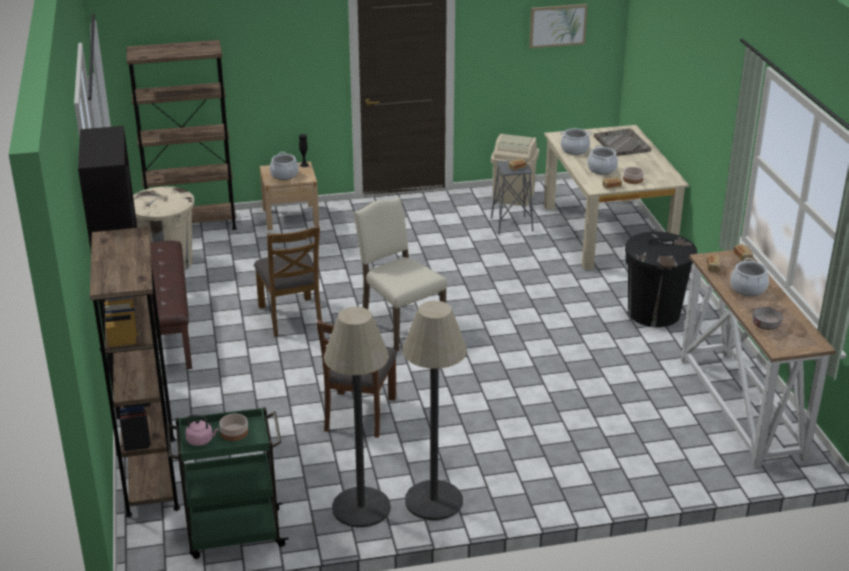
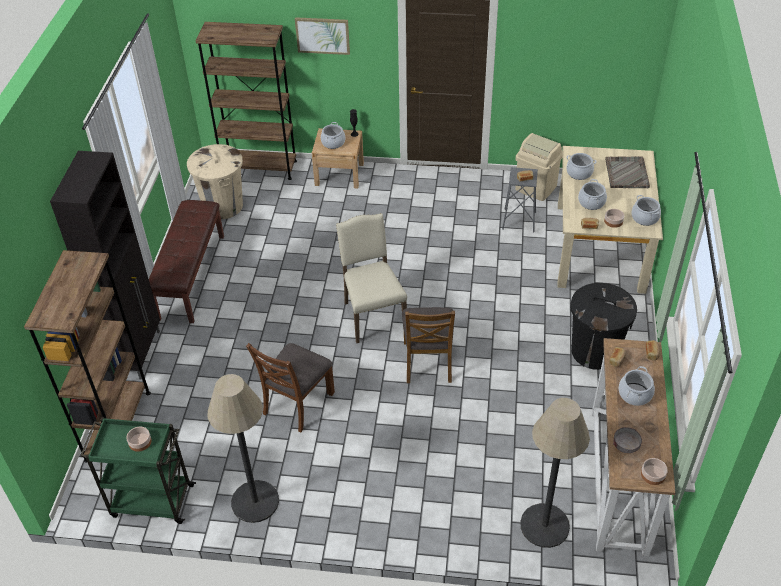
camera: 20 degrees right, 15 degrees up
(201, 440) = (112, 444): pink kettle -> none
(291, 317) = (291, 285): brown chair -> brown chair (428, 361)
(433, 501) = (313, 510): floor lamp -> floor lamp (544, 525)
(557, 25) = (595, 47): picture -> picture (322, 35)
(661, 173) = (644, 218): none -> cooking pot
(806, 341) = (653, 474): none -> bowl

